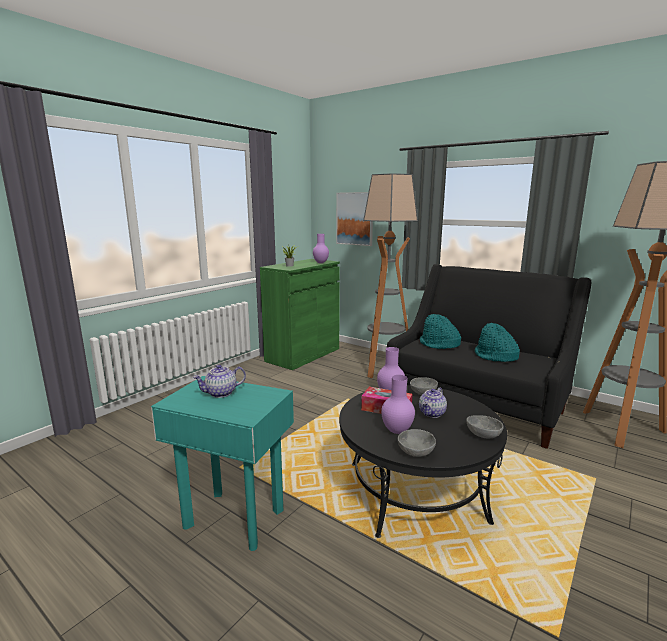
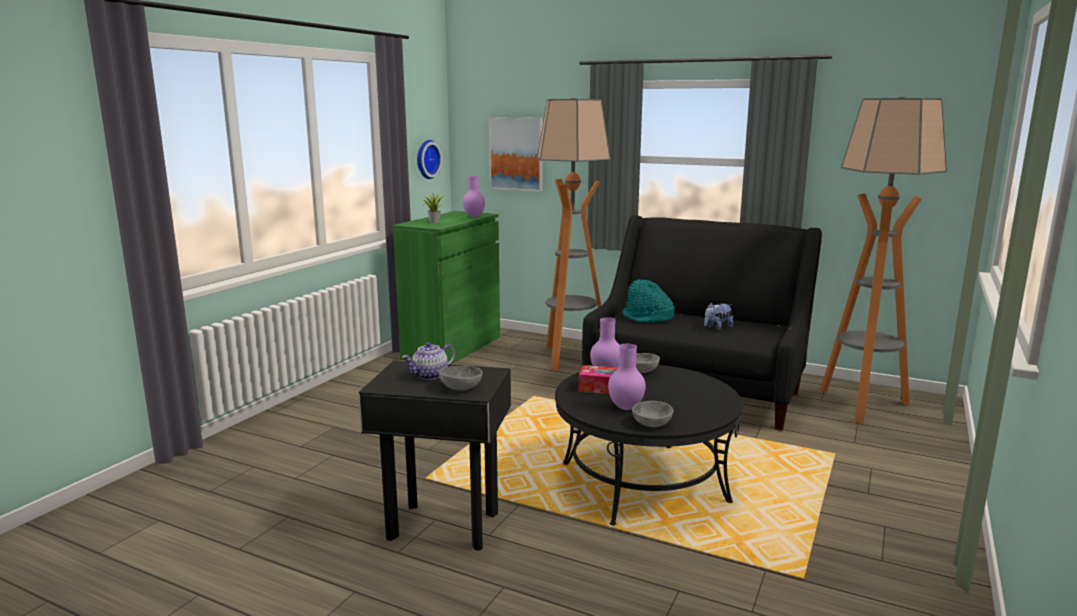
camera: 10 degrees left, 0 degrees up
(234, 519) = (443, 526): turquoise side table -> black side table
(292, 222) = (426, 159): none -> wall clock
(432, 413) = (659, 389): teapot -> none
(483, 434) = (718, 404): grey bowl -> grey bowl (461, 387)
(495, 356) = (717, 328): turquoise hat -> plush toy

